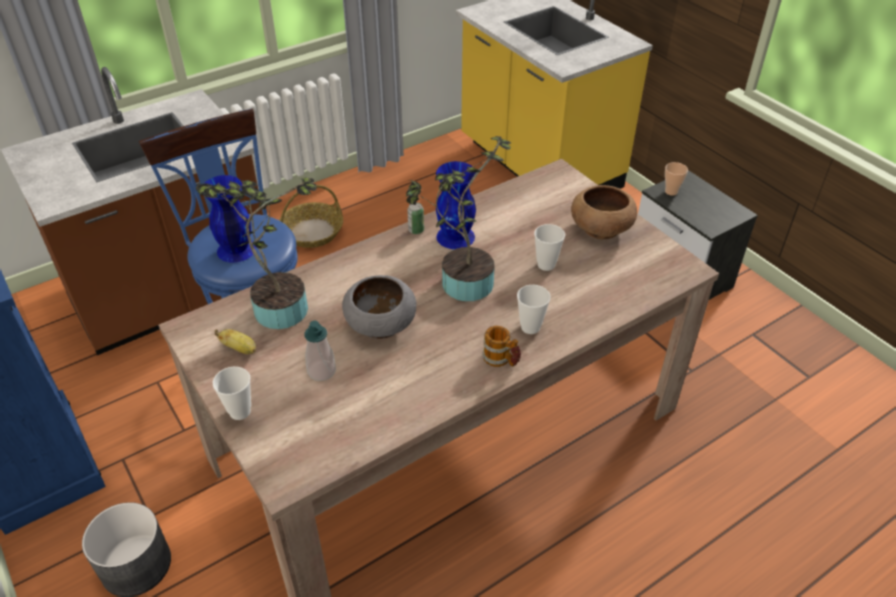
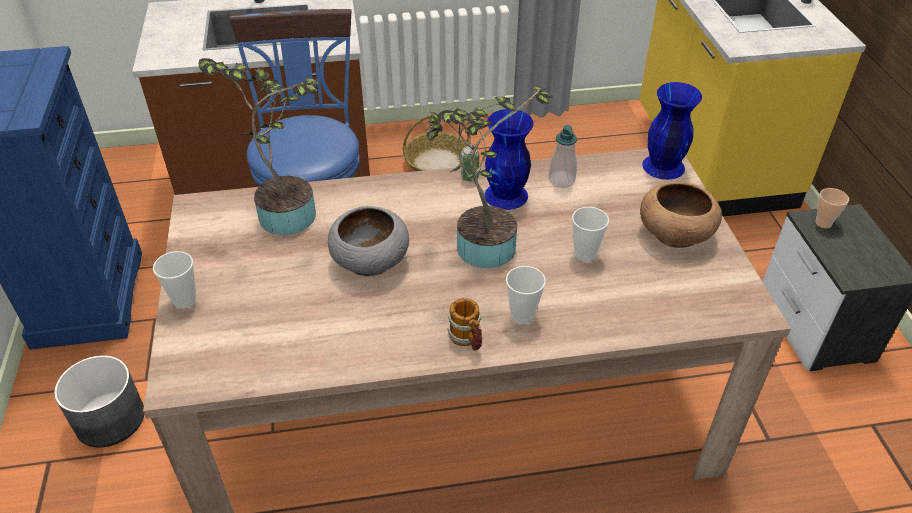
camera: 25 degrees right, 0 degrees up
(235, 250) = (291, 147): blue vase -> blue vase (662, 166)
(240, 349) = (226, 241): banana -> none
(321, 371) = (283, 288): soap dispenser -> soap dispenser (561, 180)

